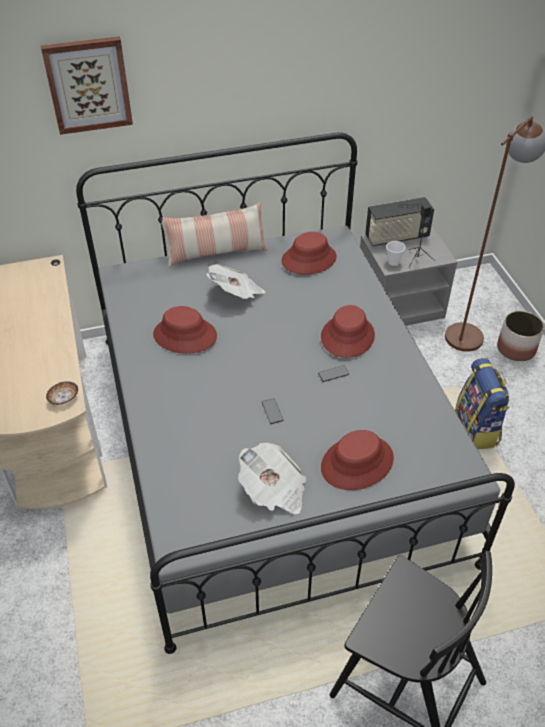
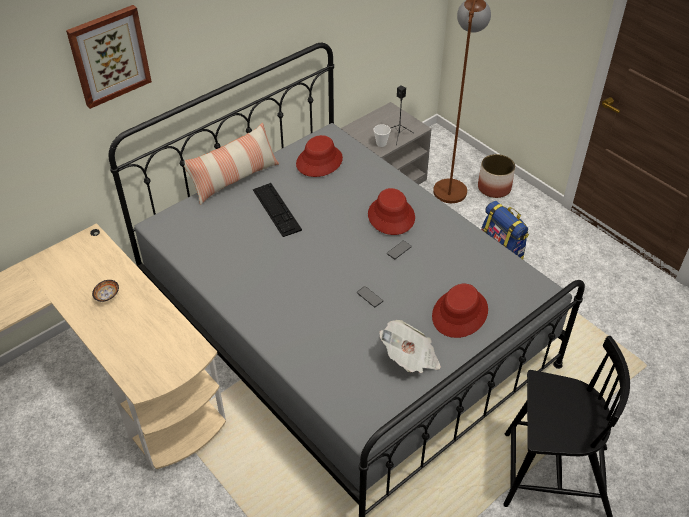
camera: 25 degrees left, 0 degrees up
(64, 398) = (190, 348): bowl -> bowl (107, 295)
(185, 335) = (255, 260): red hat -> none
(236, 293) = (276, 209): newspaper -> keyboard
(396, 237) = (371, 121): radio -> none

